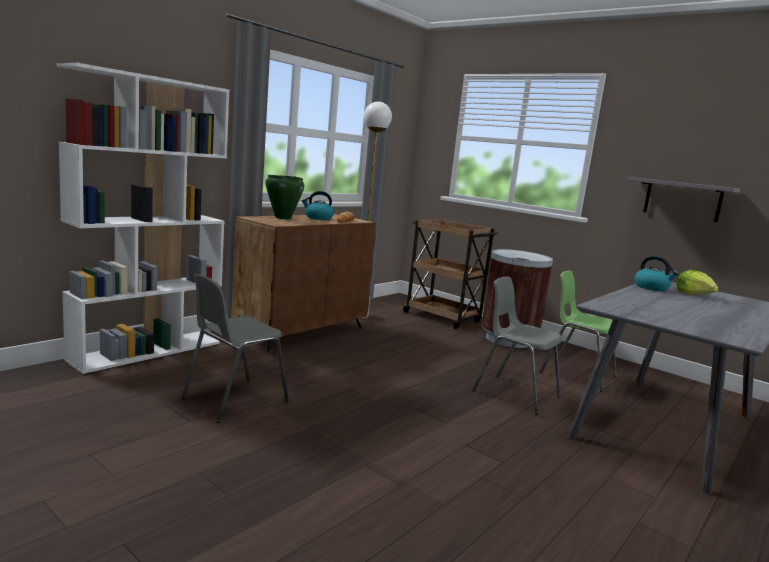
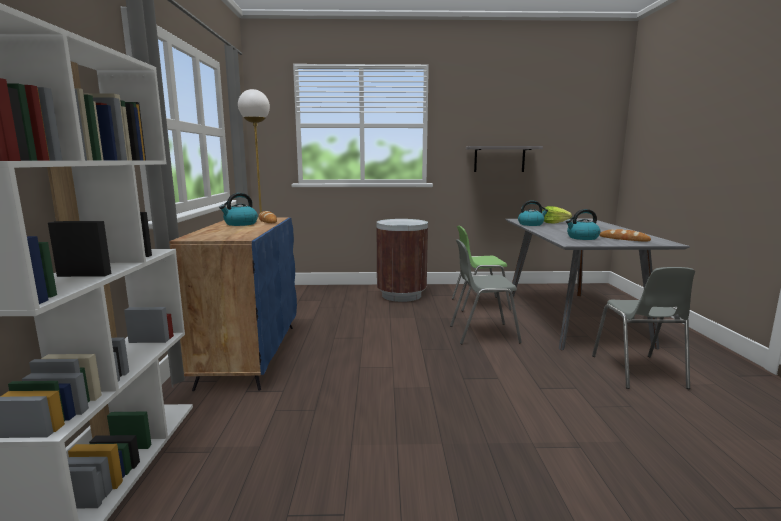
camera: 40 degrees left, 0 degrees up
(233, 400) = (332, 459): grey chair -> grey chair (638, 372)
(282, 218) = (214, 231): green cooking pot -> none
(302, 331) = (250, 354): brown cabinet -> blue cabinet
(443, 317) = (331, 294): brown cart -> none
(643, 308) = (582, 238): none -> kettle
(698, 324) = (624, 239): none -> bread

